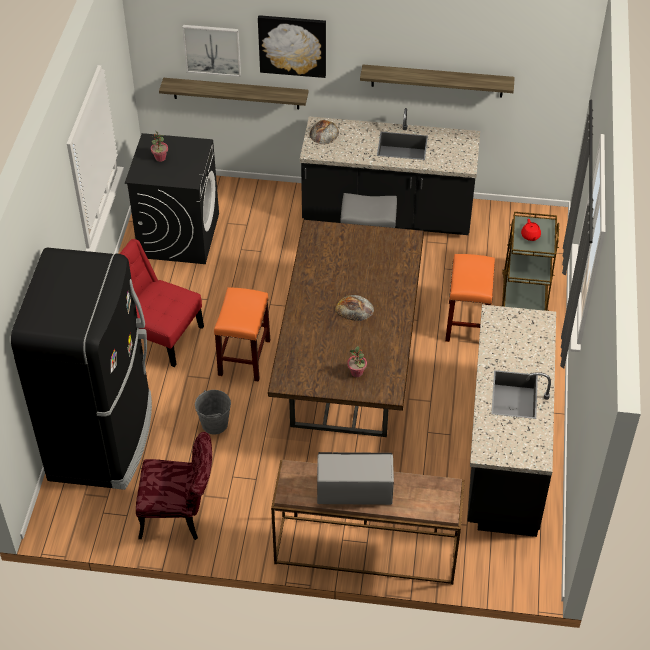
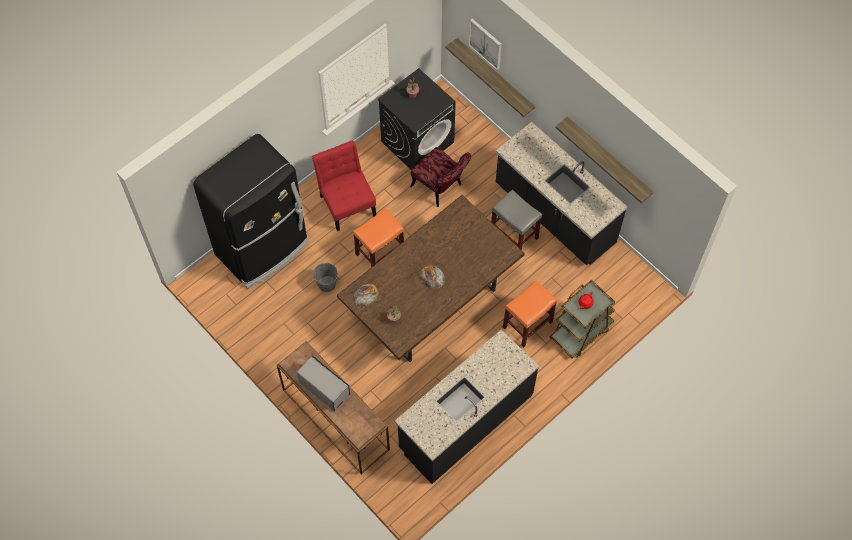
camera: 40 degrees right, 15 degrees up
(180, 515) = (262, 325): red chair -> red chair (440, 188)
(292, 45) = (530, 75): picture -> none
(324, 133) = (528, 141): bread -> bread (365, 295)

